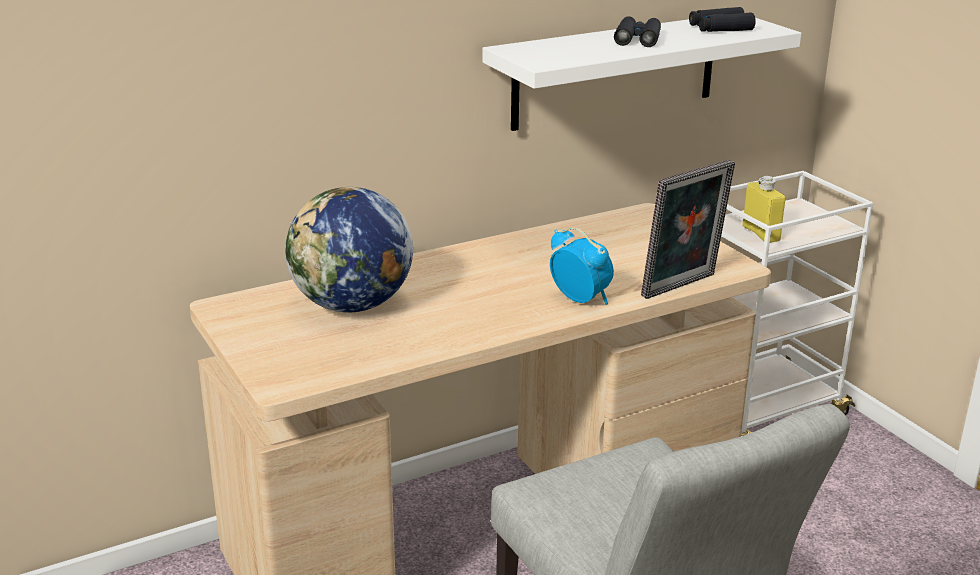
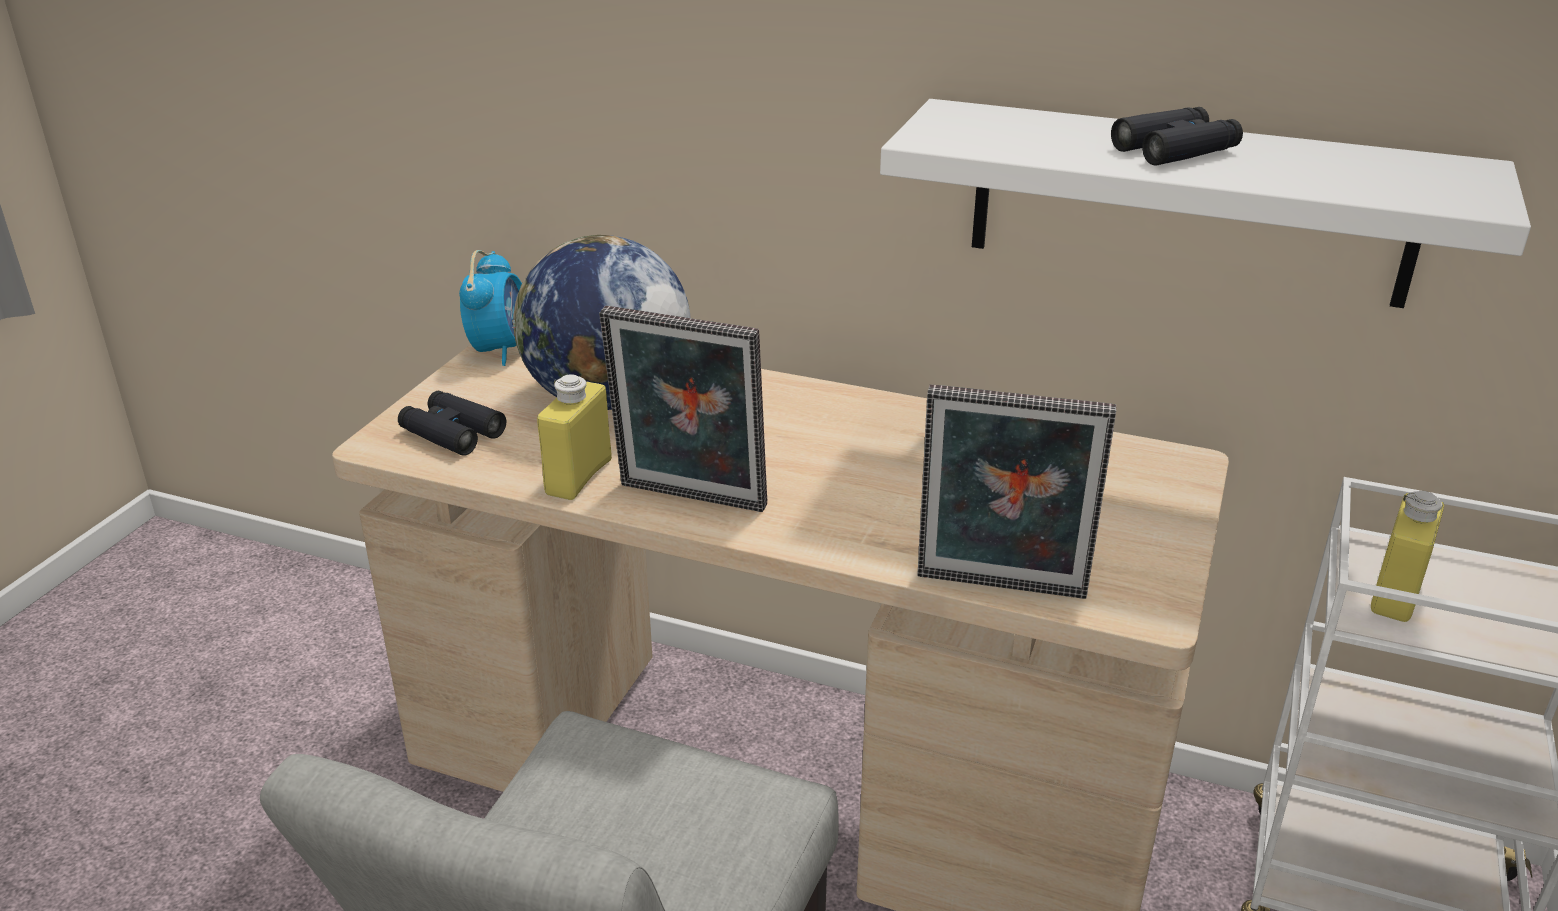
camera: 50 degrees right, 5 degrees up
(424, 342) = (579, 477): none -> yellow bottle
(497, 323) = (689, 500): none -> picture frame
(580, 299) = (839, 527): alarm clock -> alarm clock (501, 350)
(720, 28) = (1379, 174): black binoculars -> black binoculars (452, 433)

